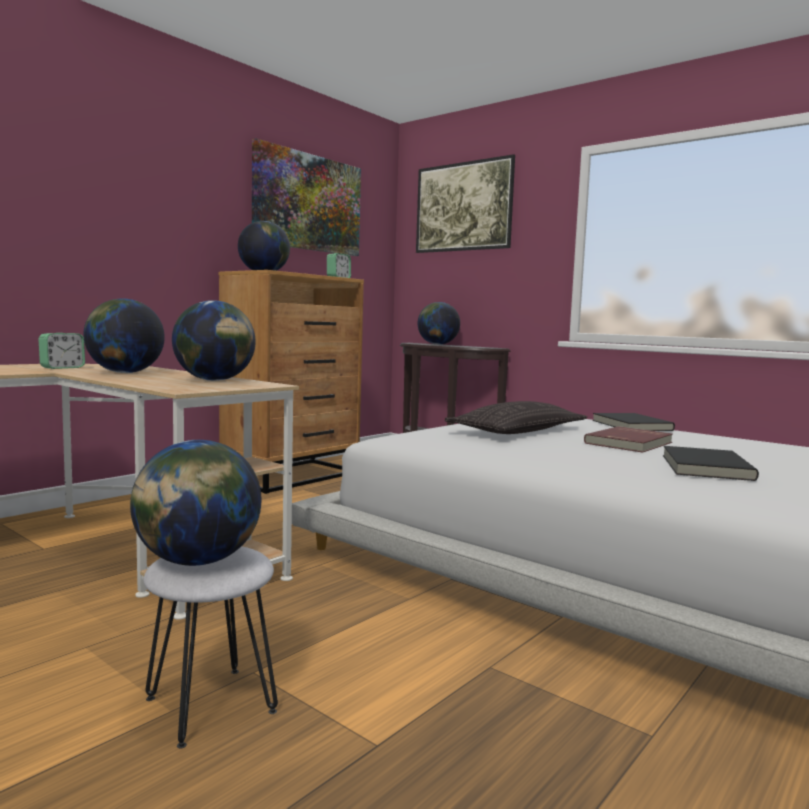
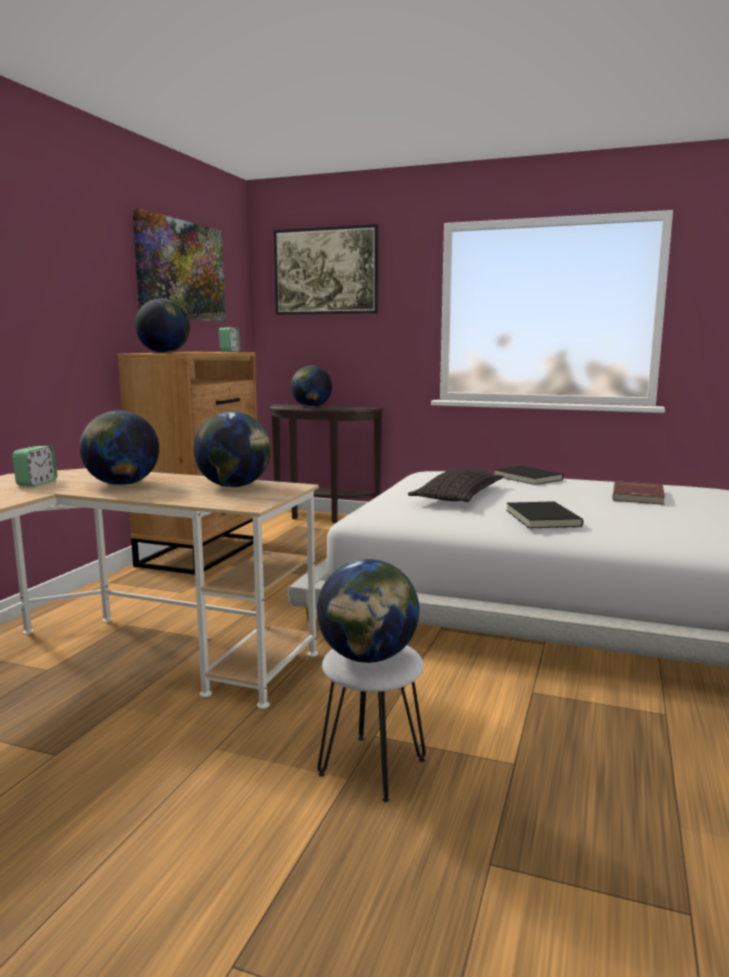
camera: 20 degrees left, 5 degrees up
(630, 443) = (553, 498): red book -> red book (639, 496)
(703, 467) = (628, 516): black book -> black book (541, 518)

